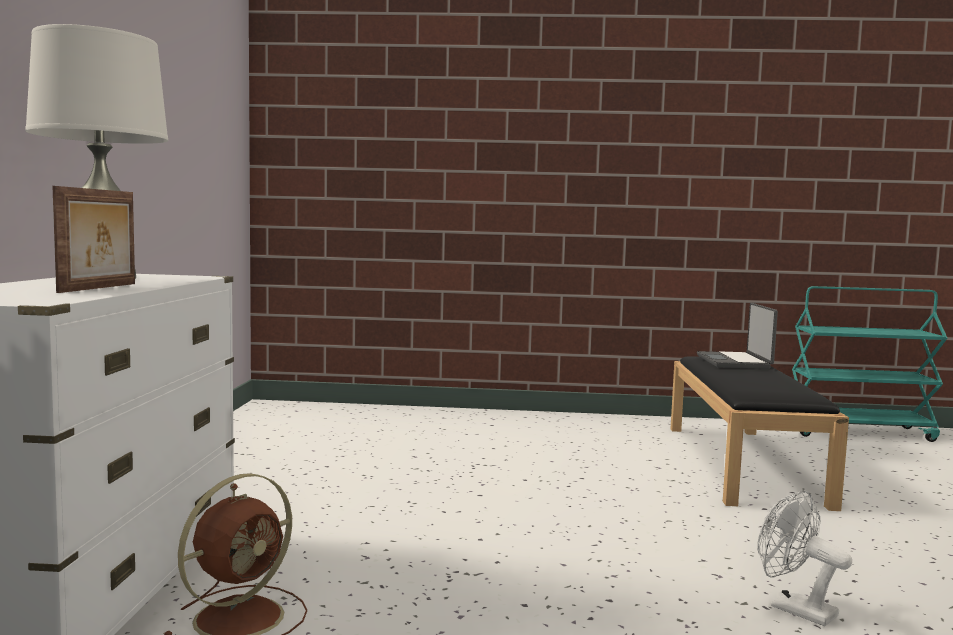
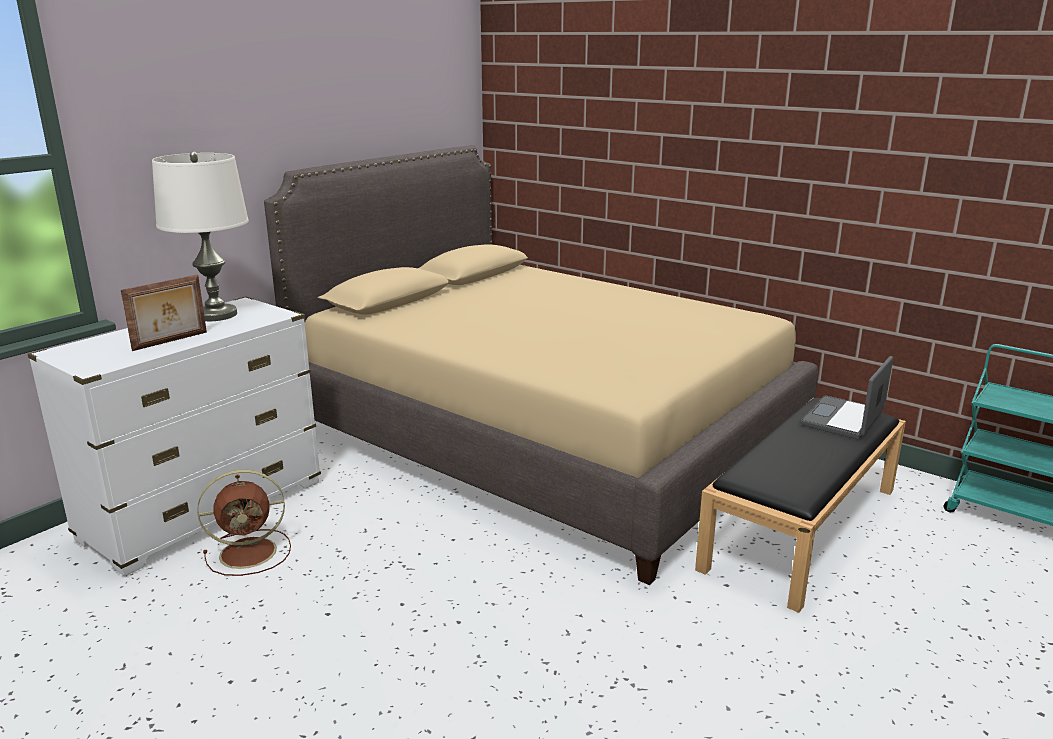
camera: 35 degrees right, 15 degrees up
(431, 449) = (544, 438): none -> beige bed
(794, 608) = (573, 682): white fan -> none

